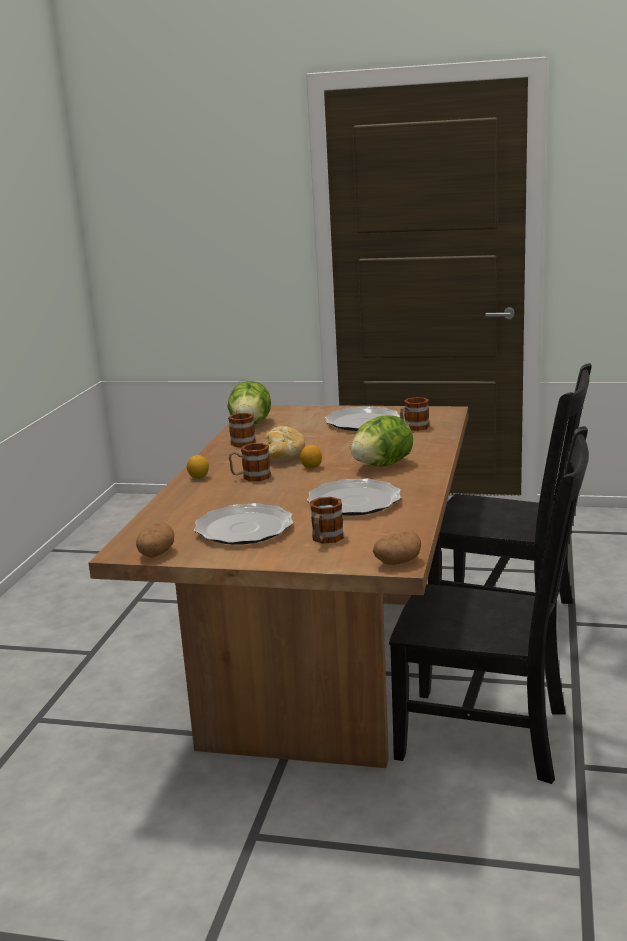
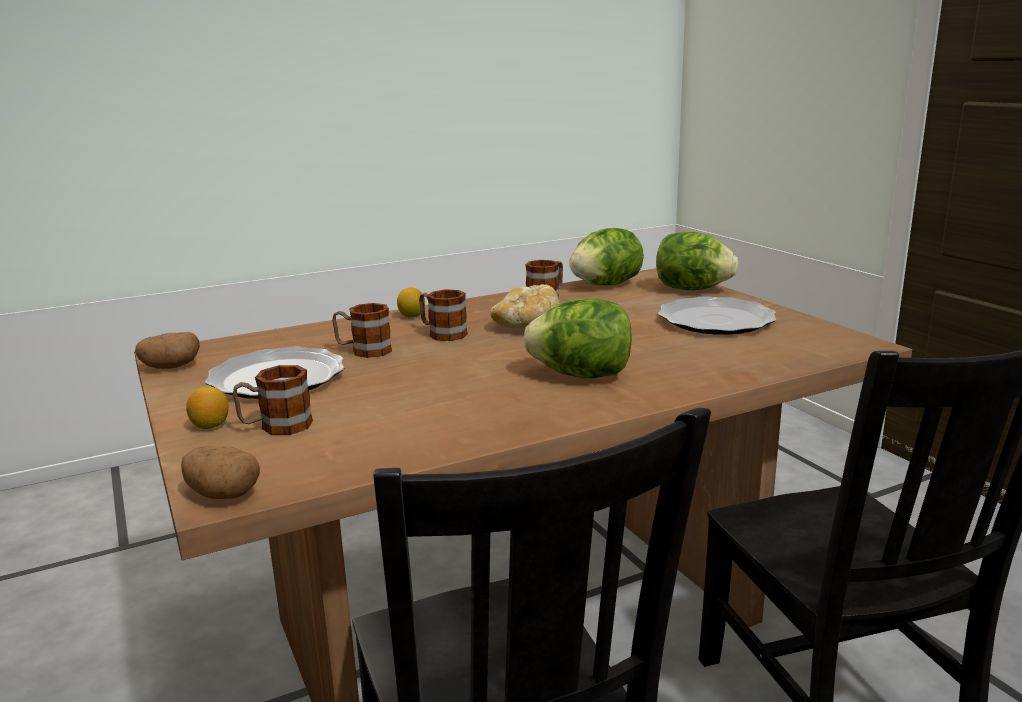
camera: 50 degrees right, 0 degrees up
(304, 411) = (692, 289): none -> lettuce
(311, 467) = (516, 346): lemon -> lemon (210, 426)
(354, 501) = (427, 401): plate -> none
(413, 428) = (750, 348): mug -> mug (363, 350)

